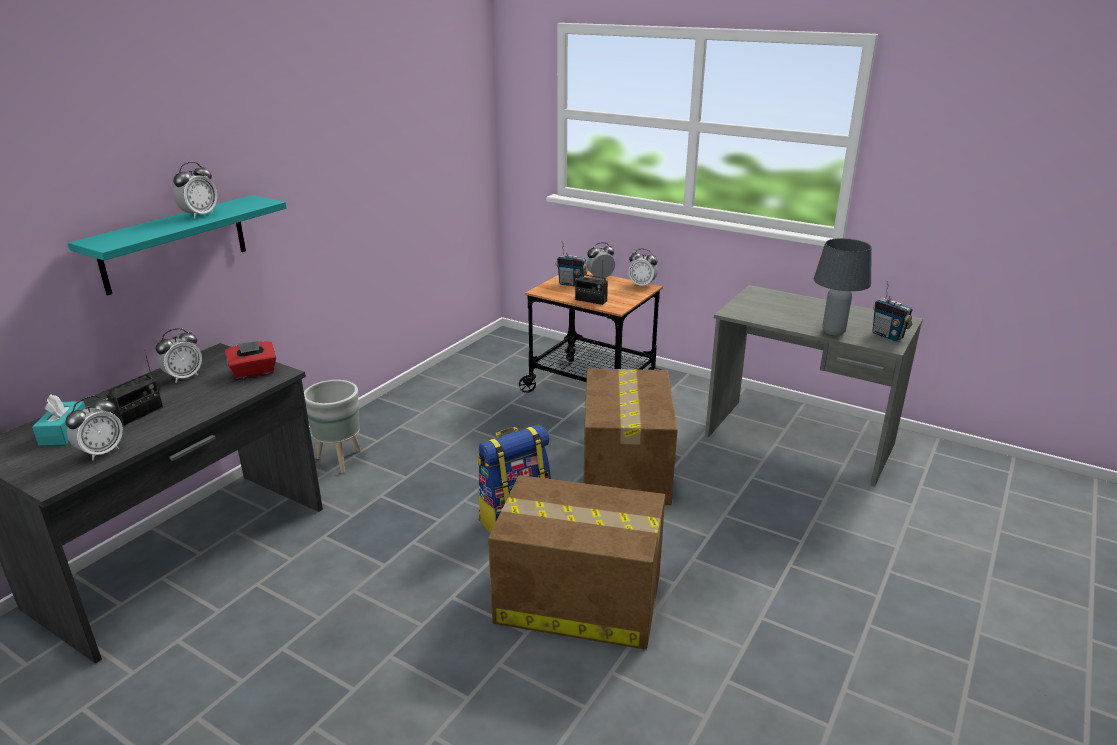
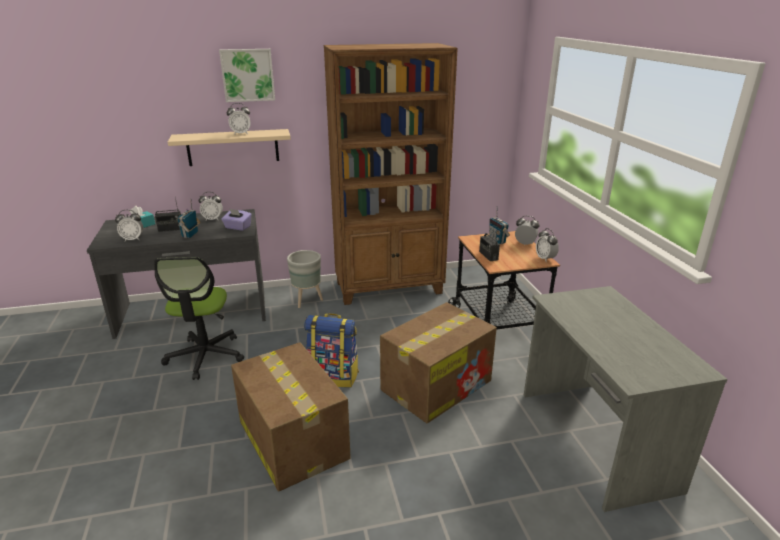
camera: 45 degrees right, 0 degrees up
(174, 244) = (233, 147): turquoise shelf -> beige shelf
(184, 112) = (248, 75): none -> picture
(254, 372) = (237, 227): red tissue box -> purple tissue box
(311, 592) = (205, 356): none -> office chair
(422, 401) = (390, 288): none -> brown bookcase
(834, 332) = (603, 349): grey table lamp -> none
(887, 336) = (650, 375): radio -> radio (190, 235)

